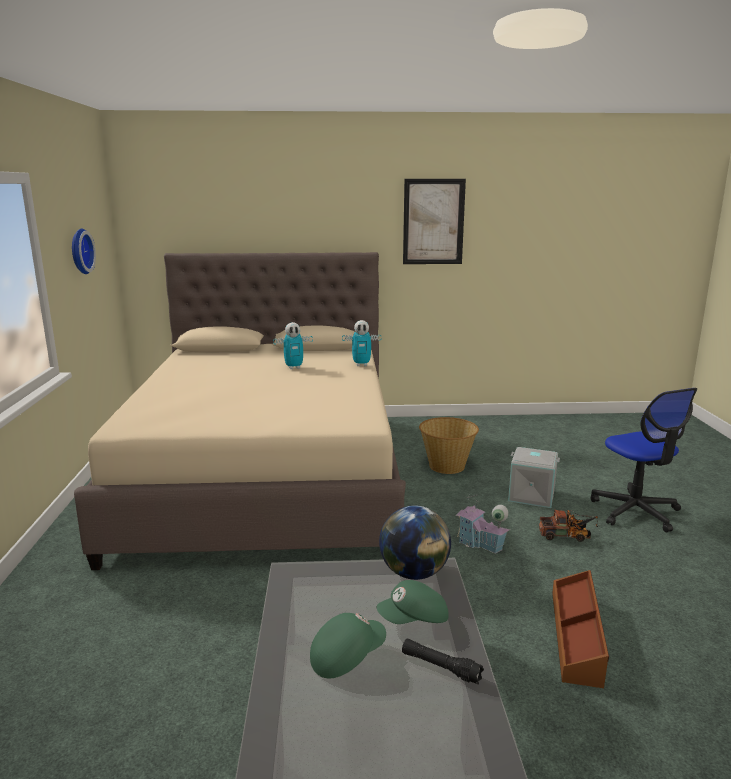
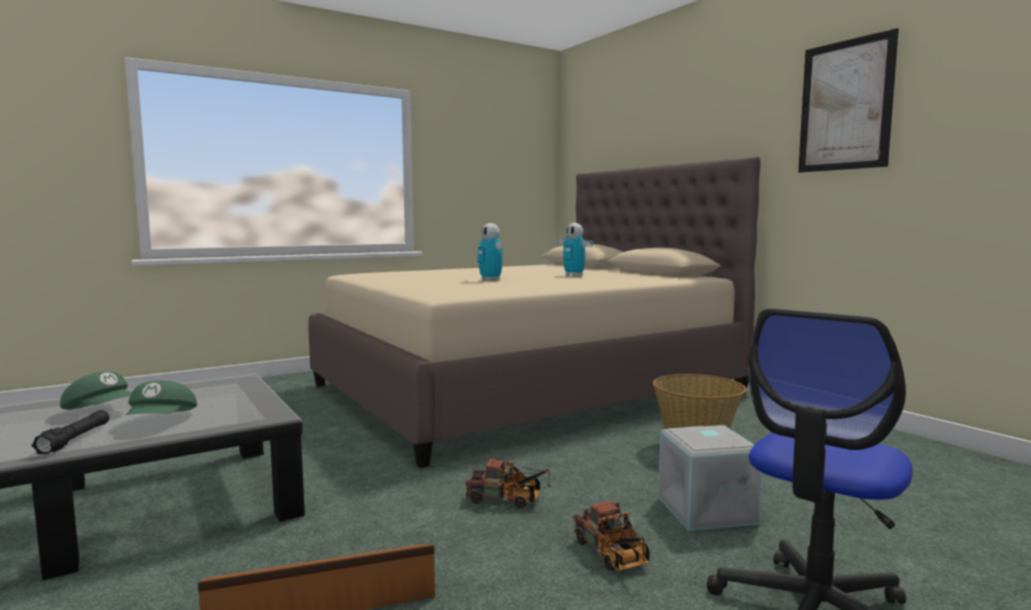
camera: 60 degrees right, 10 degrees down
(79, 251) = (480, 162): wall clock -> none
(361, 365) = (634, 281): toy robot -> toy robot (490, 280)
(414, 573) = (256, 410): globe -> none
(414, 619) = (163, 421): green cap -> green cap turned 135 degrees counterclockwise
(480, 544) = (508, 500): toy house -> toy truck

